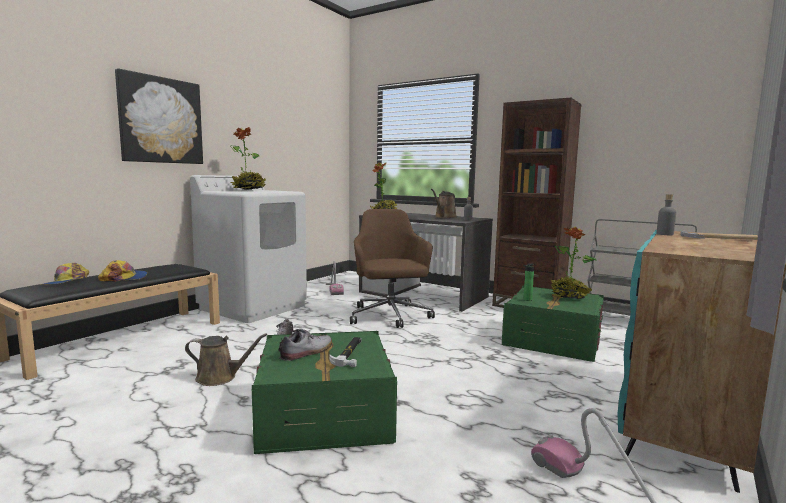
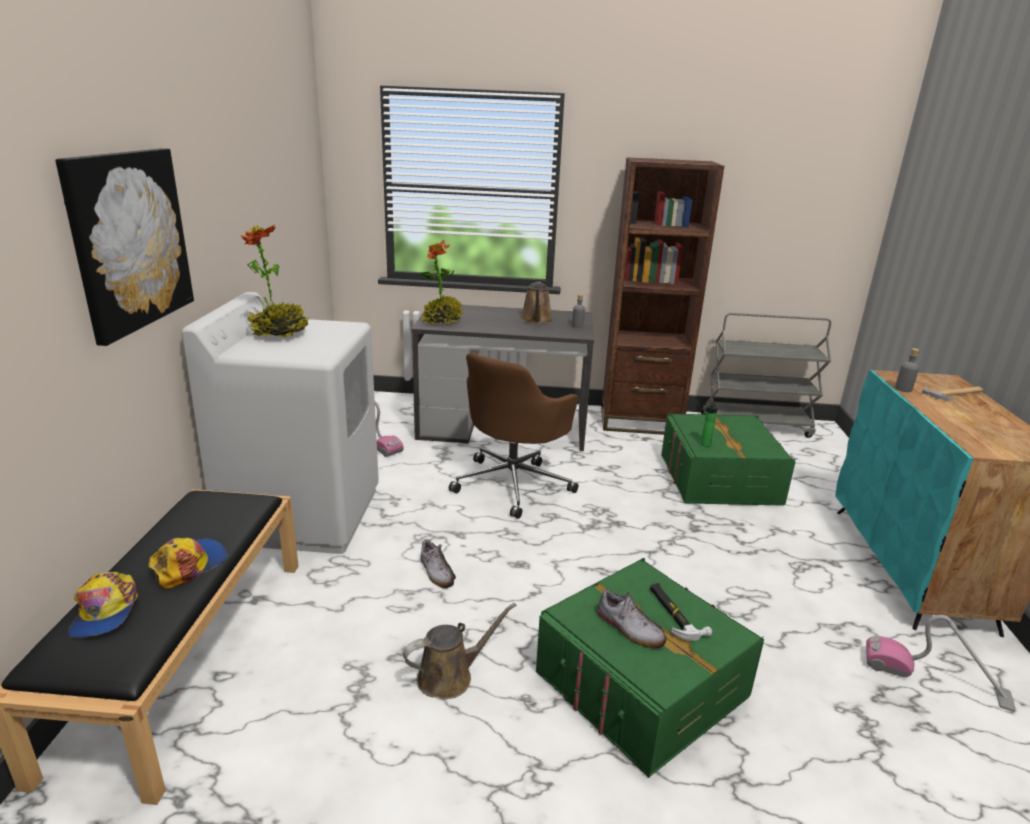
camera: 30 degrees left, 15 degrees up
(307, 352) = (629, 628): shoe -> shoe turned 120 degrees clockwise
(389, 316) = (513, 484): brown office chair -> brown office chair turned 105 degrees counterclockwise
(569, 297) = (735, 428): potted plant -> none

